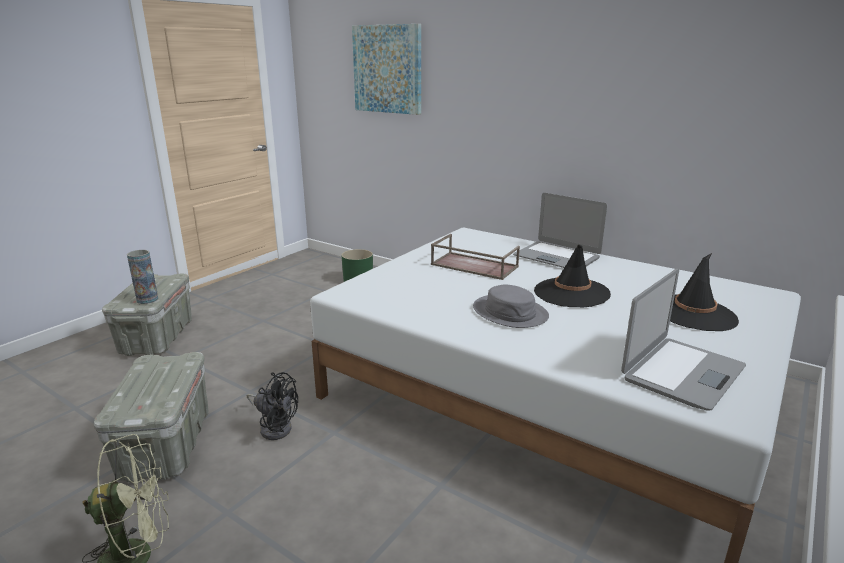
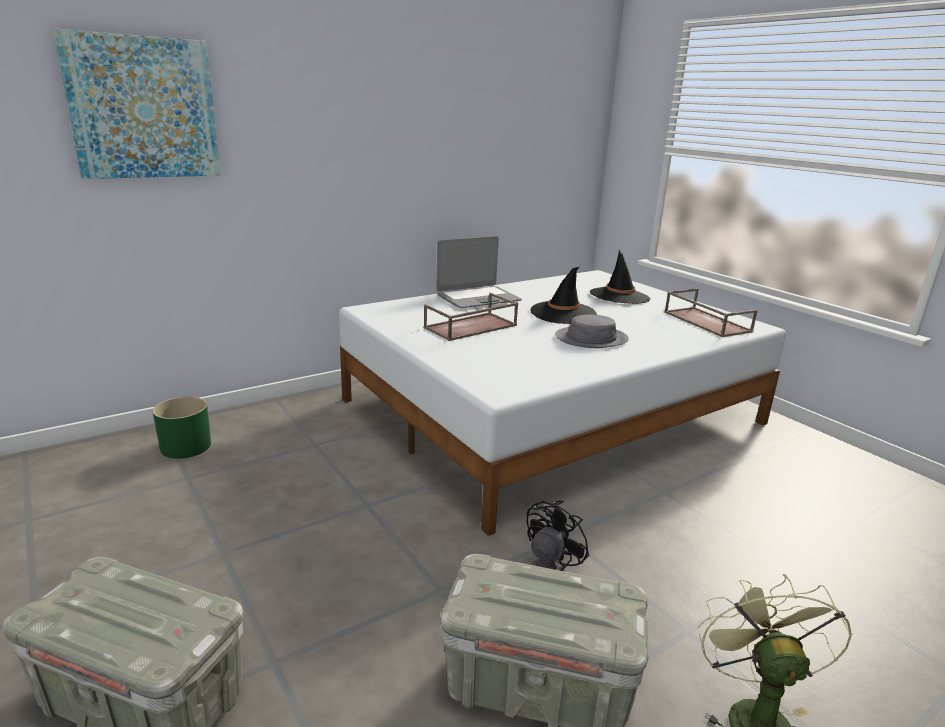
camera: 70 degrees left, 0 degrees up
(147, 299) = (192, 610): vase -> none
(681, 373) = (705, 321): laptop -> brown tray

